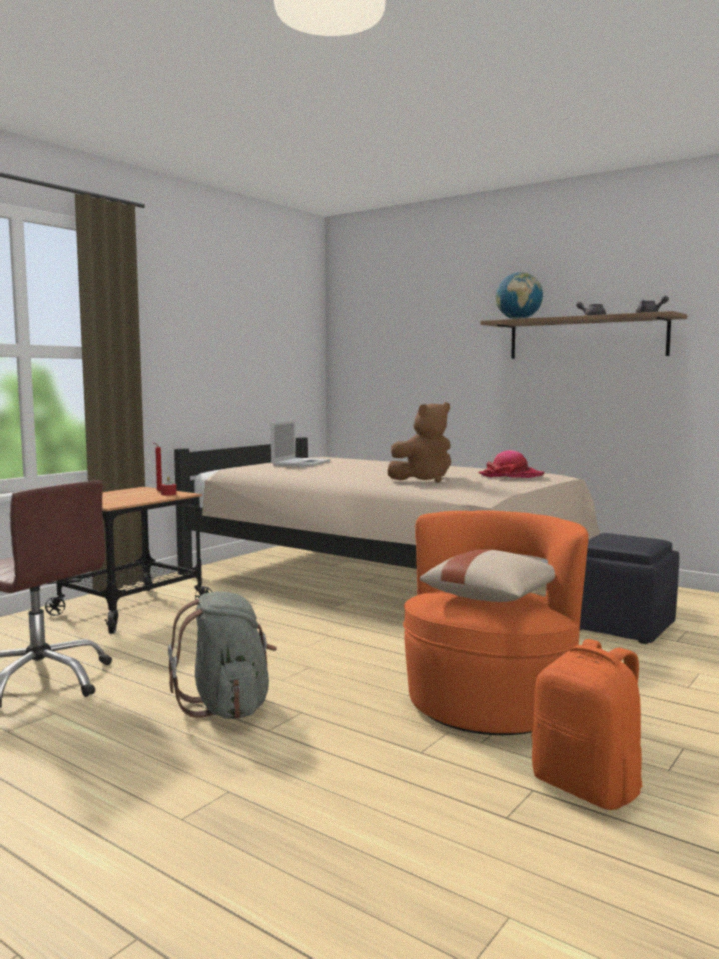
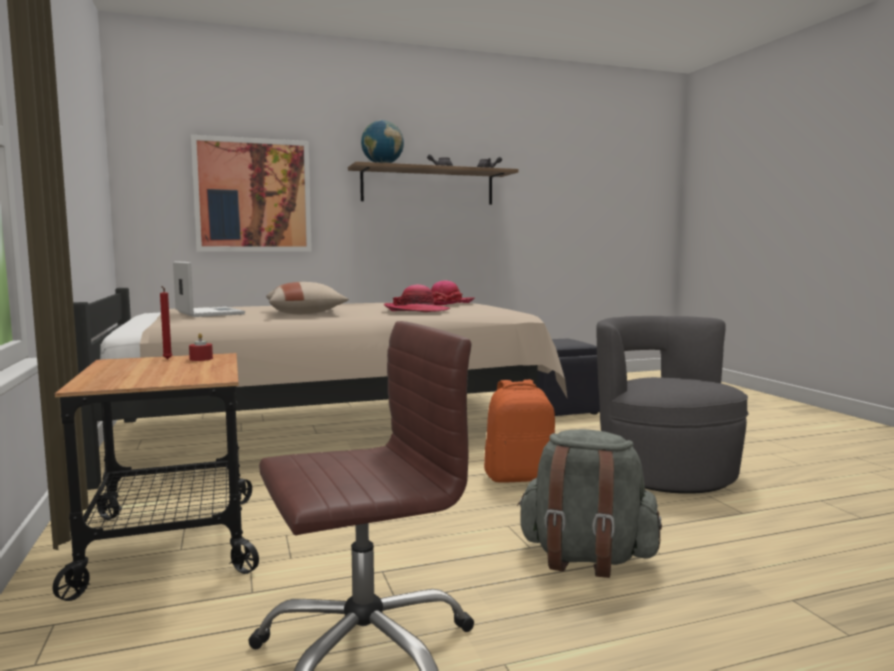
camera: 55 degrees left, 0 degrees up
(418, 357) = (253, 195): none -> picture
(423, 479) = (416, 311): brown plush toy -> hat
(489, 704) = (665, 472): orange armchair -> grey armchair
(493, 598) = (686, 381): beige pillow -> beige pillow (306, 313)
(588, 787) = (821, 487): orange backpack -> orange backpack (519, 477)

